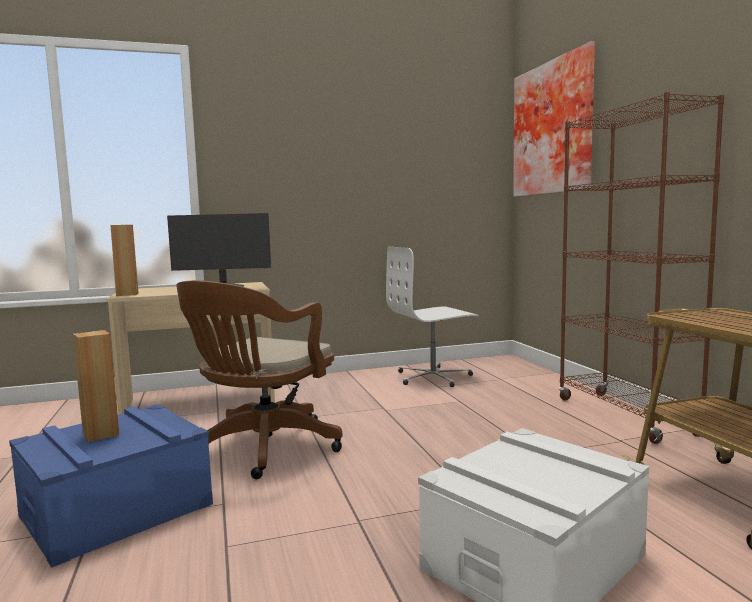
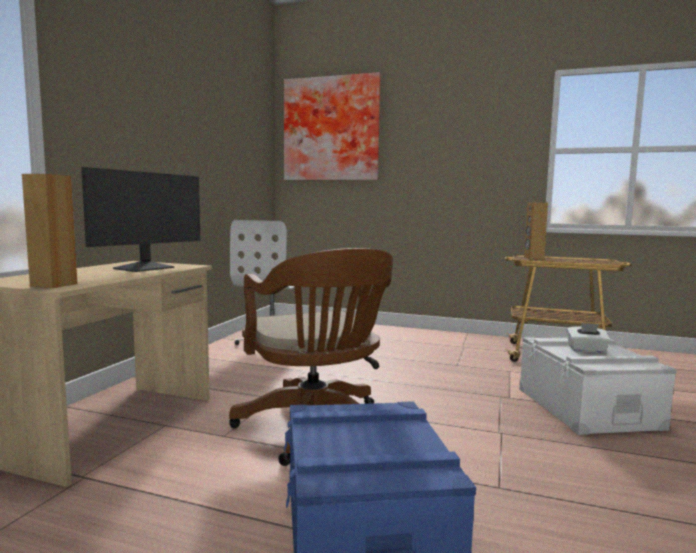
camera: 55 degrees left, 0 degrees up
(101, 434) = (357, 443): brown speaker -> brown speaker (533, 258)
(535, 467) = (586, 350): none -> white tissue box
(625, 416) = (432, 335): brown bookcase -> none

